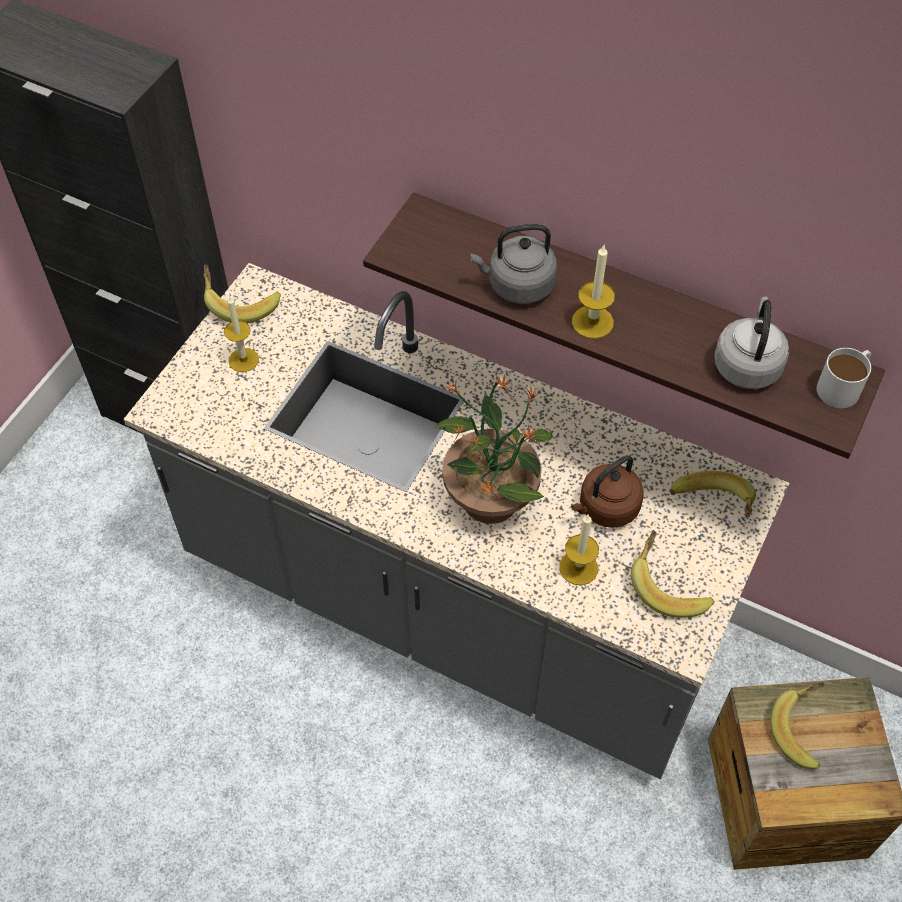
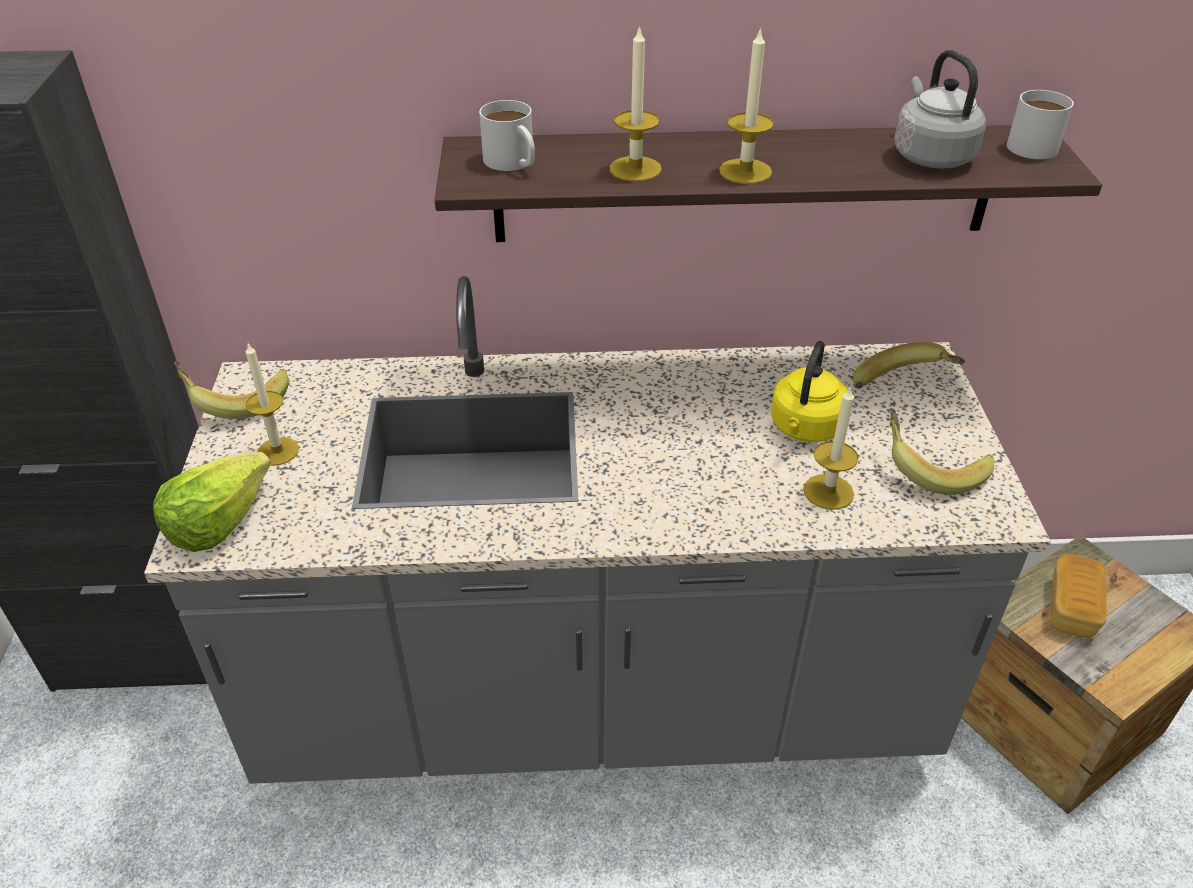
camera: 30 degrees left, 15 degrees down
(181, 400) = (218, 521): none -> lettuce
(439, 243) = (514, 163): none -> white mug
(490, 497) = (677, 467): potted plant -> none
(517, 285) = (635, 169): grey kettle -> candle
(606, 508) = (805, 428): brown kettle -> yellow kettle
(802, 730) = (1071, 609): banana -> bread

